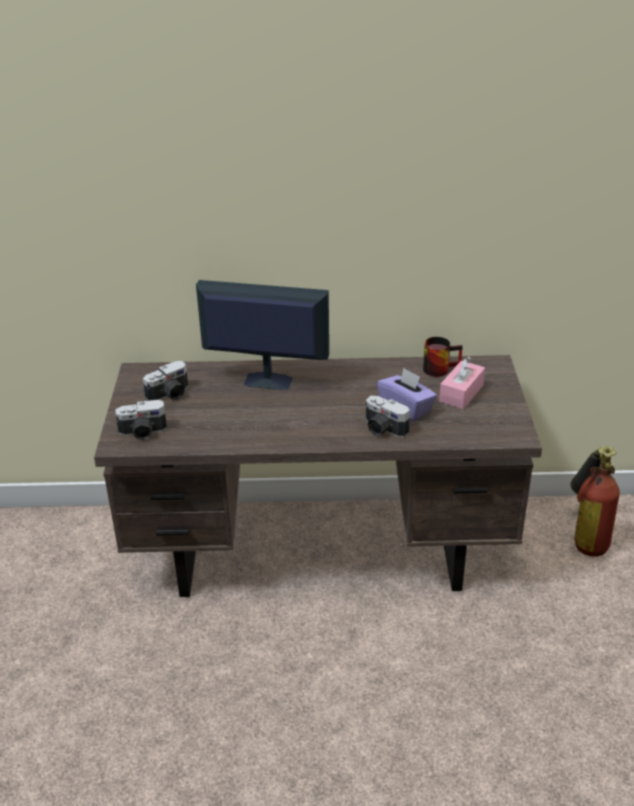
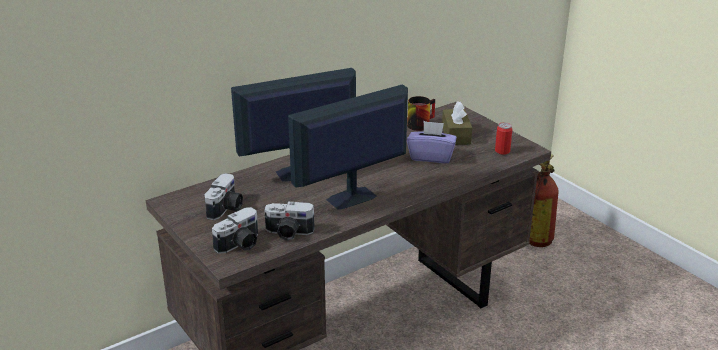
camera: 35 degrees left, 5 degrees down
(280, 424) = (350, 198): none -> monitor
(383, 429) = (433, 175): camera -> camera (289, 233)
(461, 393) = (456, 135): pink tissue box -> brown tissue box
(487, 428) = (502, 151): none -> can

